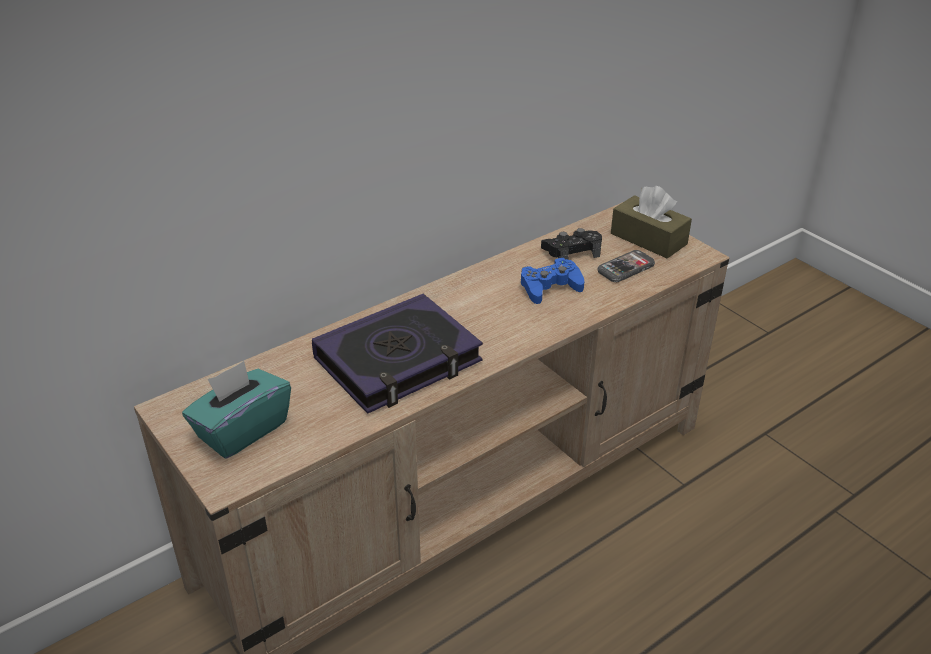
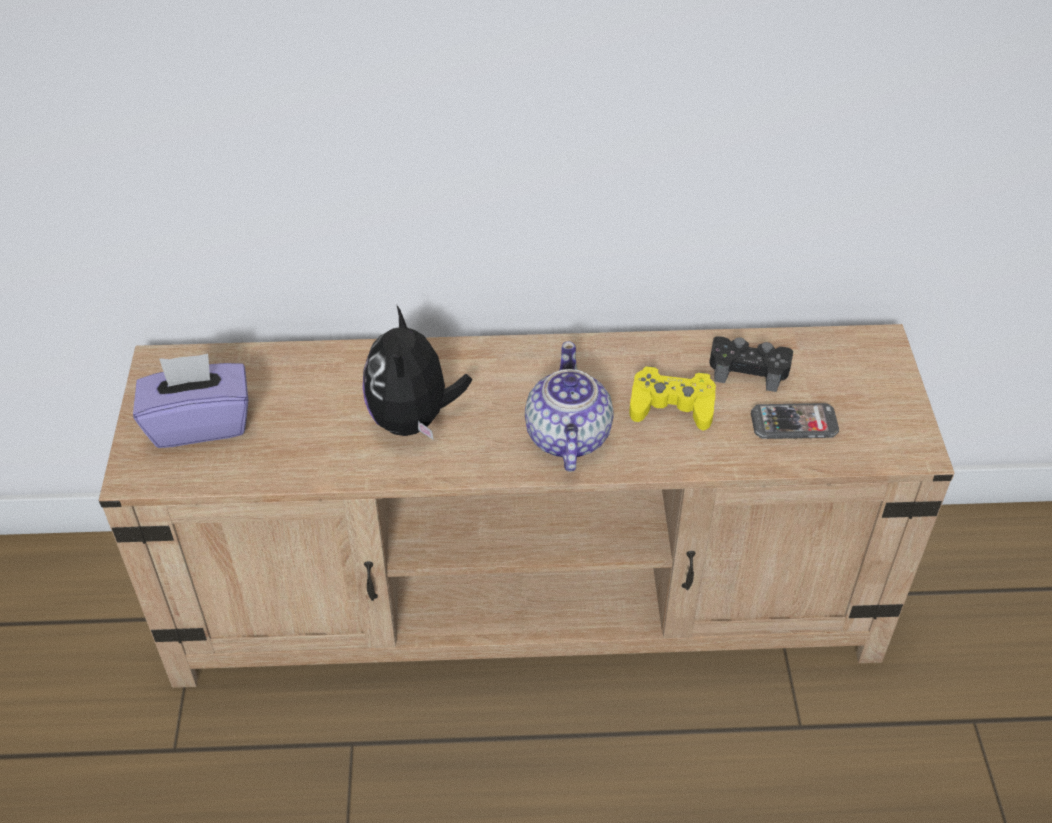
camera: 35 degrees right, 10 degrees up
(242, 430) = (199, 423): turquoise tissue box -> purple tissue box
(398, 361) = (414, 420): book -> plush toy
(507, 329) = (567, 437): none -> teapot
(550, 287) = (672, 406): blue game controller -> yellow game controller
(648, 239) = (868, 395): brown tissue box -> none

